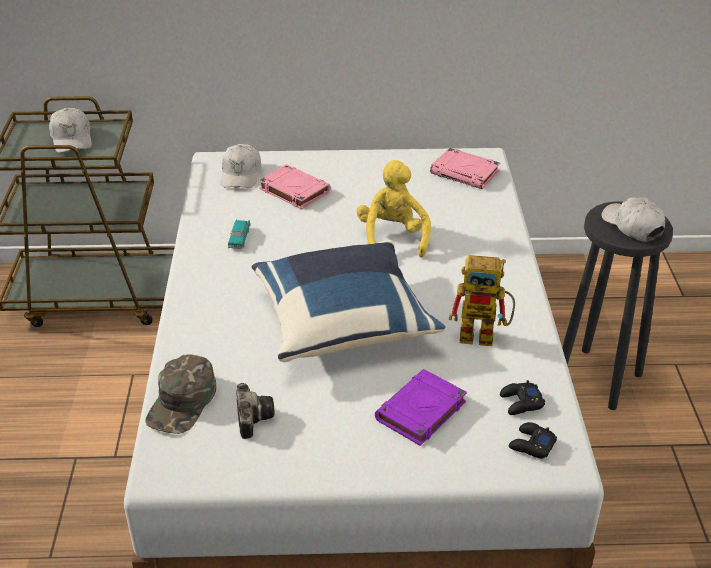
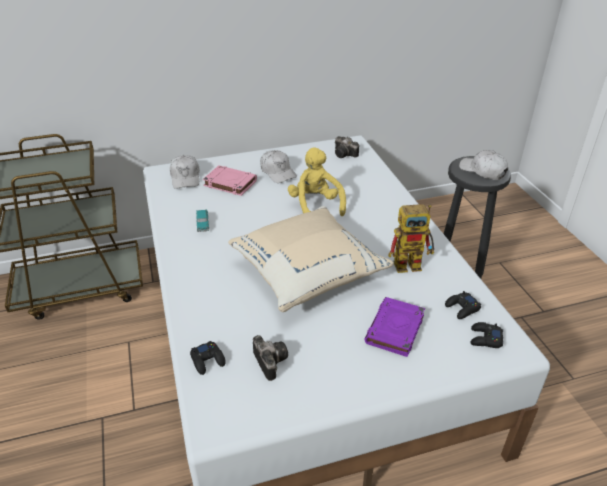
camera: 15 degrees left, 0 degrees up
(72, 138) = (49, 168): white cap -> white cap (278, 172)
(183, 402) = (208, 360): green cap -> black game controller
(343, 322) = (307, 273): blue pillow -> beige pillow
(465, 173) = (345, 154): pink book -> camera

